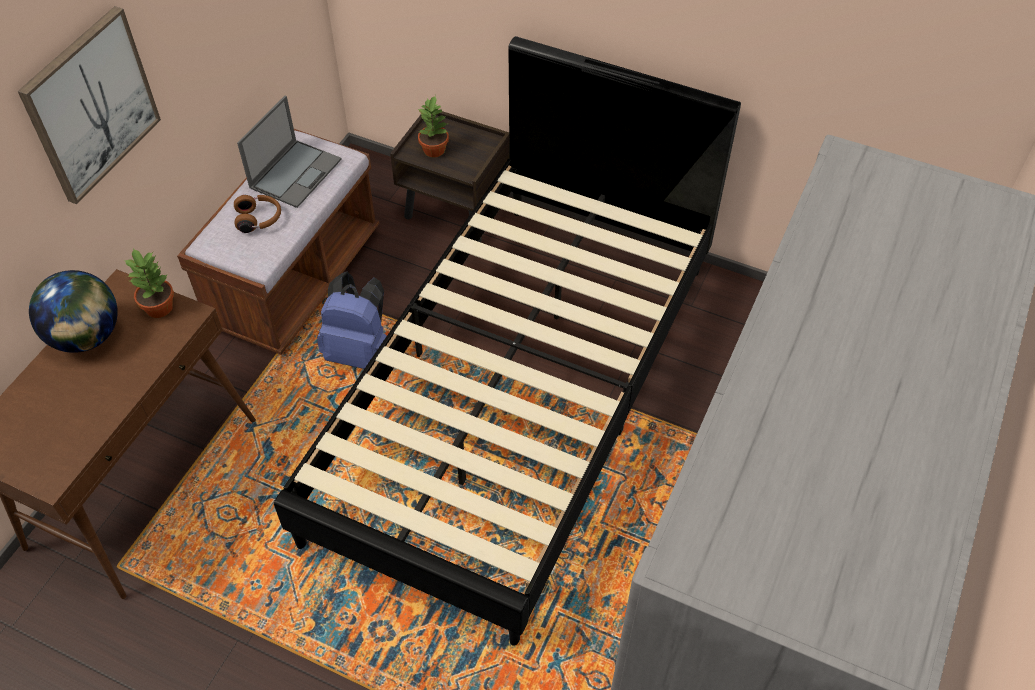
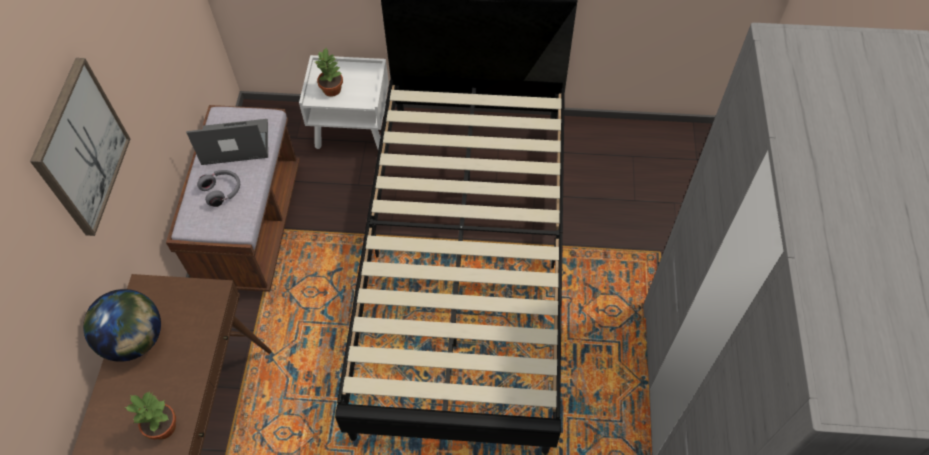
camera: 20 degrees left, 5 degrees up
(159, 307) = (185, 294): potted plant -> potted plant (163, 426)
(259, 219) = (222, 191): brown headphones -> grey headphones
(296, 173) = (234, 142): laptop -> laptop turned 105 degrees counterclockwise
(360, 352) = (330, 268): blue backpack -> none
(456, 212) = (354, 131): brown nightstand -> white nightstand

